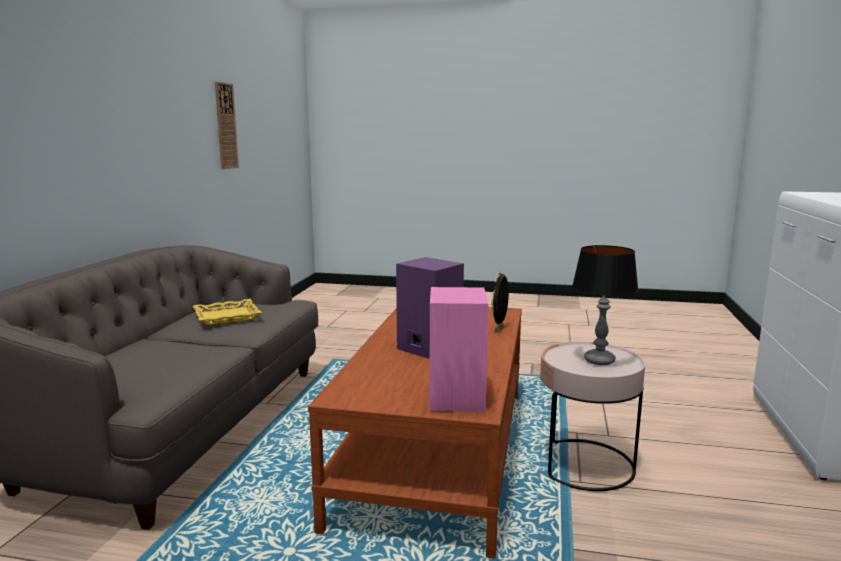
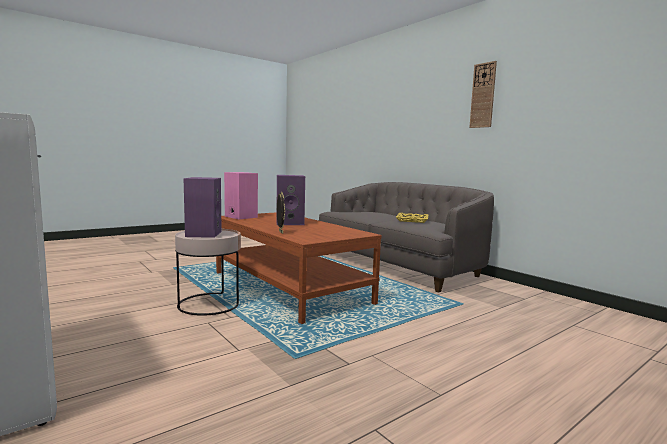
camera: 130 degrees right, 5 degrees down
(225, 126) = (599, 106): wall clock -> wall clock (483, 95)
(599, 360) = (203, 234): table lamp -> purple speaker

